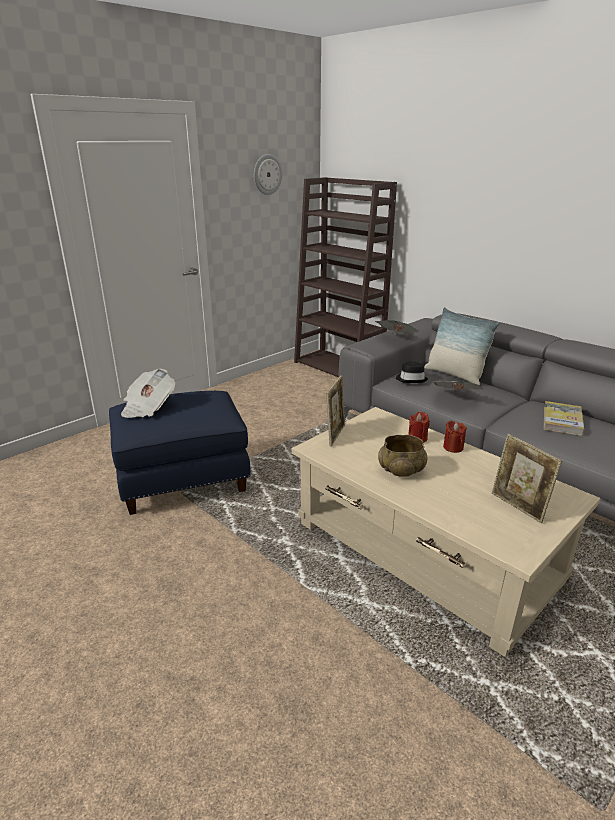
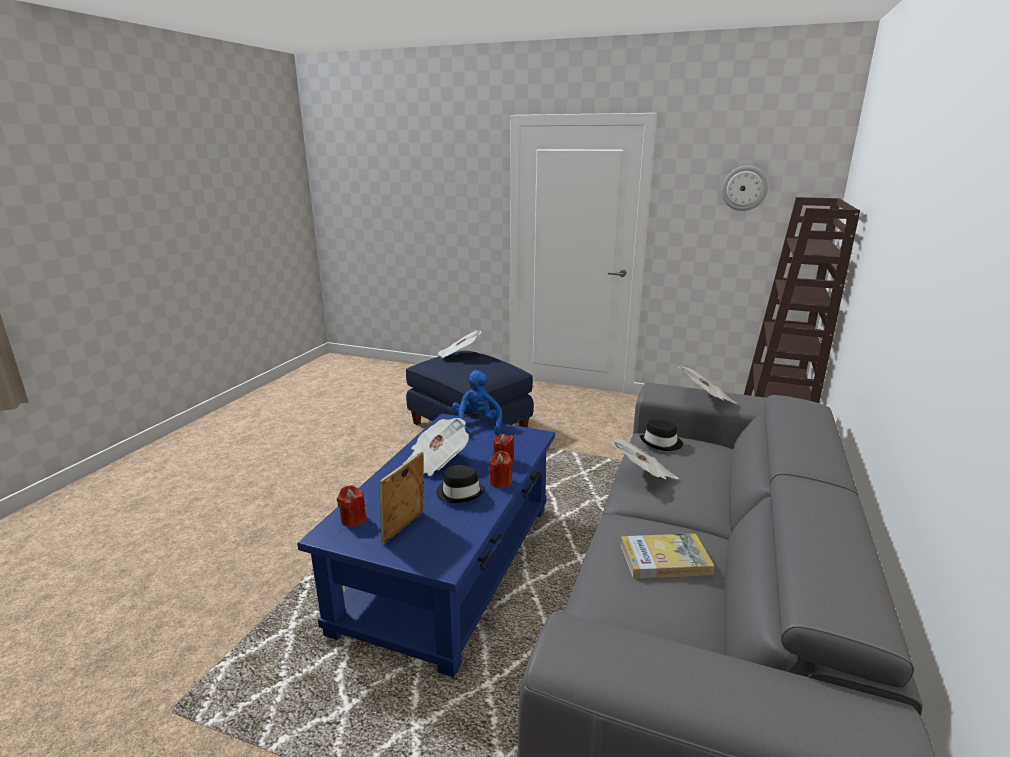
camera: 65 degrees right, 5 degrees down
(335, 435) = (477, 424): picture frame -> blue plush toy
(401, 470) = (435, 462): beige bowl -> newspaper
(424, 552) = (449, 565): beige coffee table -> blue coffee table
(455, 375) = (717, 468): pillow -> none
(464, 469) = (460, 492): none -> black hat
(495, 533) = (353, 519): none -> red candle

